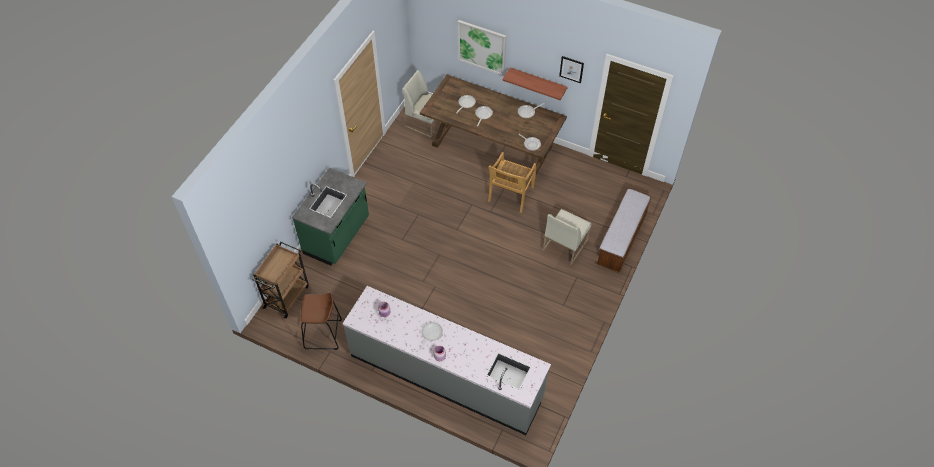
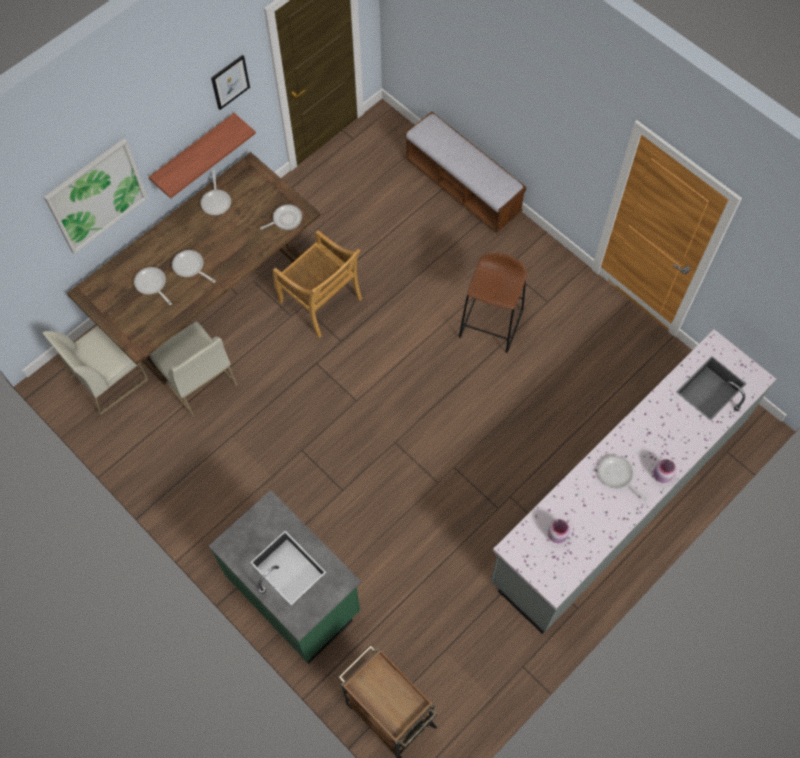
camera: 70 degrees left, 10 degrees up
(323, 334) = (487, 669): brown stool -> brown stool (491, 324)
(564, 245) = (444, 262): white chair -> white chair (197, 379)

